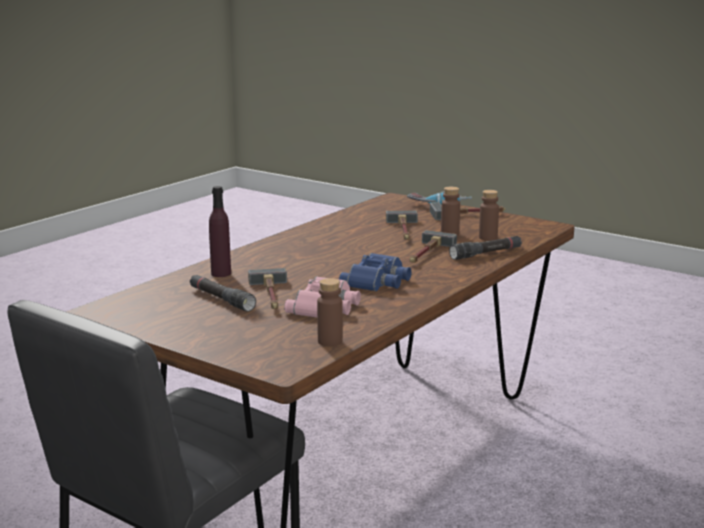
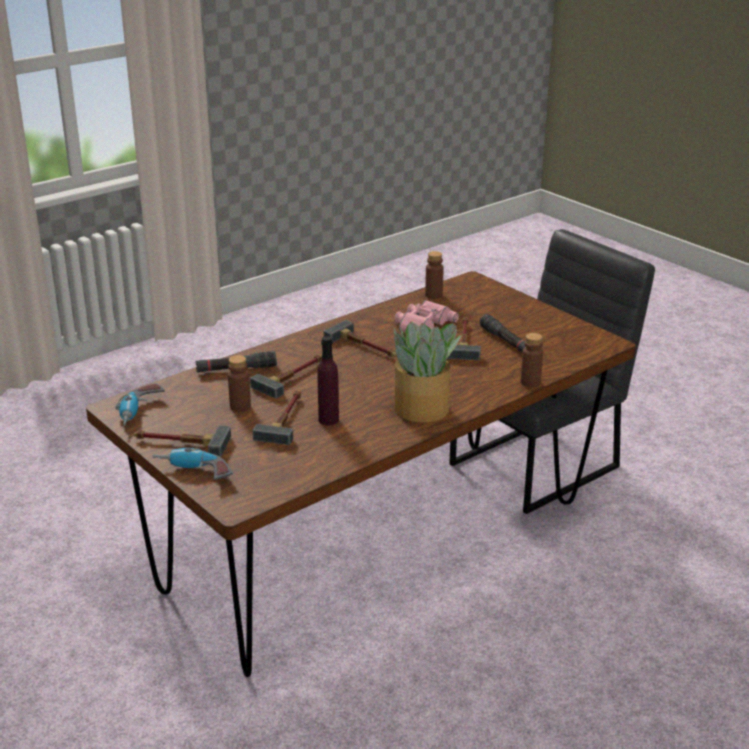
camera: 165 degrees left, 10 degrees up
(221, 273) = (503, 373): purple bottle -> purple bottle (328, 420)
(291, 245) = (422, 409): none -> potted plant
(378, 281) = (364, 346): blue binoculars -> hammer
(488, 238) = (207, 394): brown bottle -> brown bottle (530, 382)
(524, 225) = (140, 412): none -> power drill

